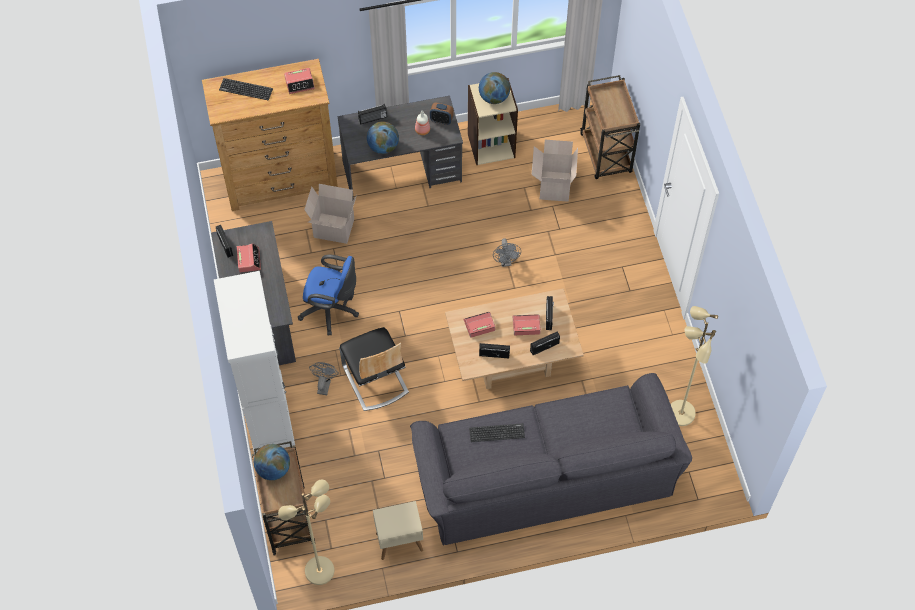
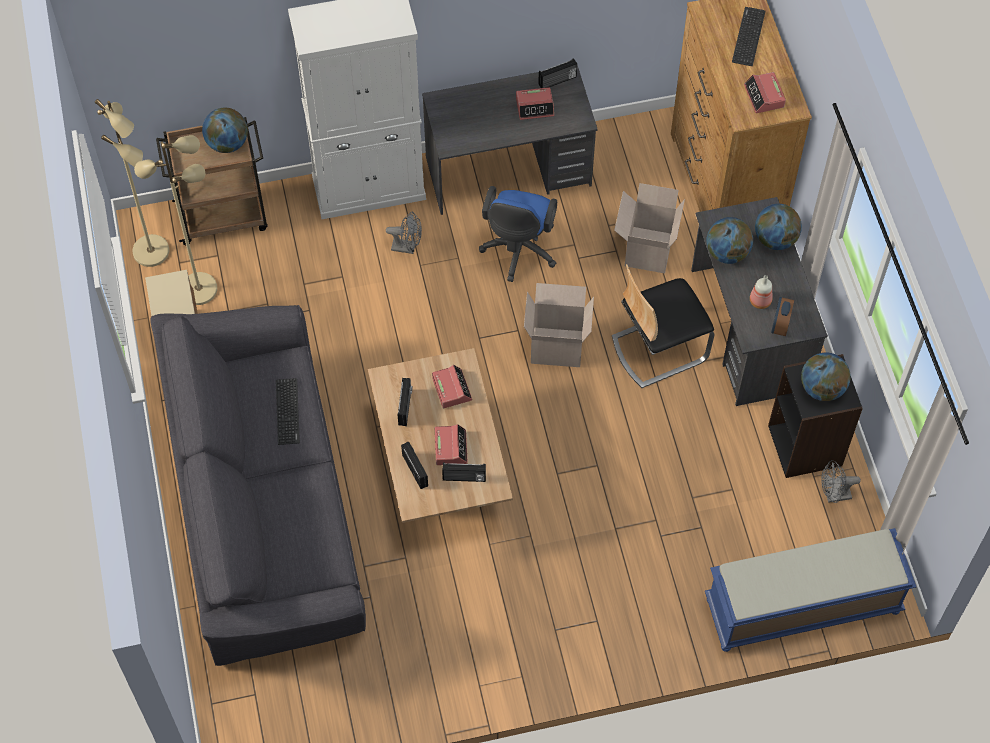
camera: 90 degrees right, 0 degrees up
(373, 119) = (775, 239): radio -> globe
(375, 379) = (412, 304): chair -> chair (658, 348)
(491, 145) = (806, 445): beige bookcase -> black bookcase
(506, 262) = (600, 463): grey fan -> grey fan (833, 495)
(553, 185) = (738, 529): cardboard box -> cardboard box (558, 345)
(606, 154) = (802, 607): brown cart -> blue bench
(680, 413) = (348, 688): beige floor lamp -> beige floor lamp (199, 288)

